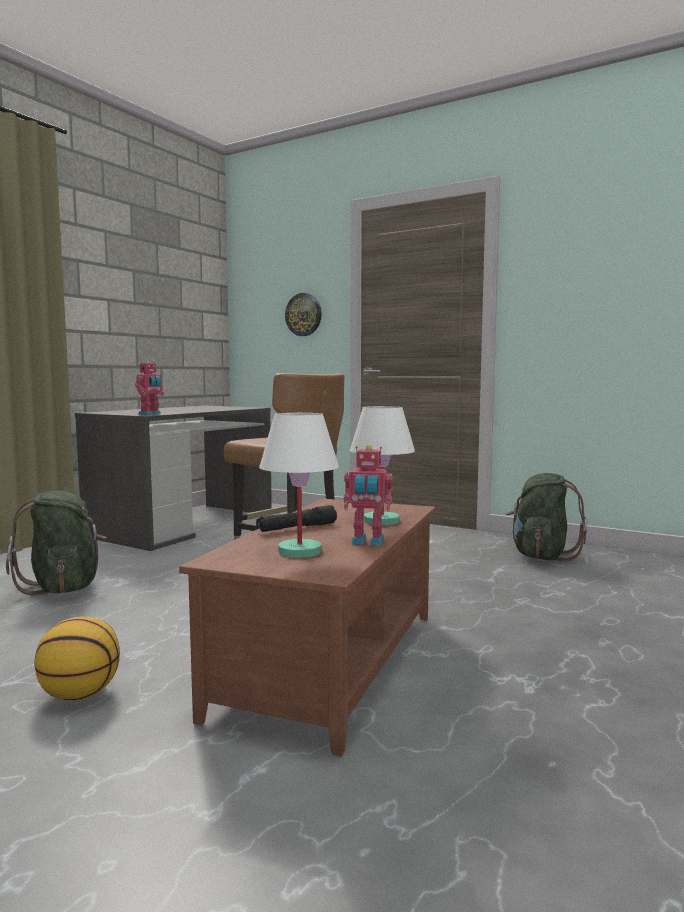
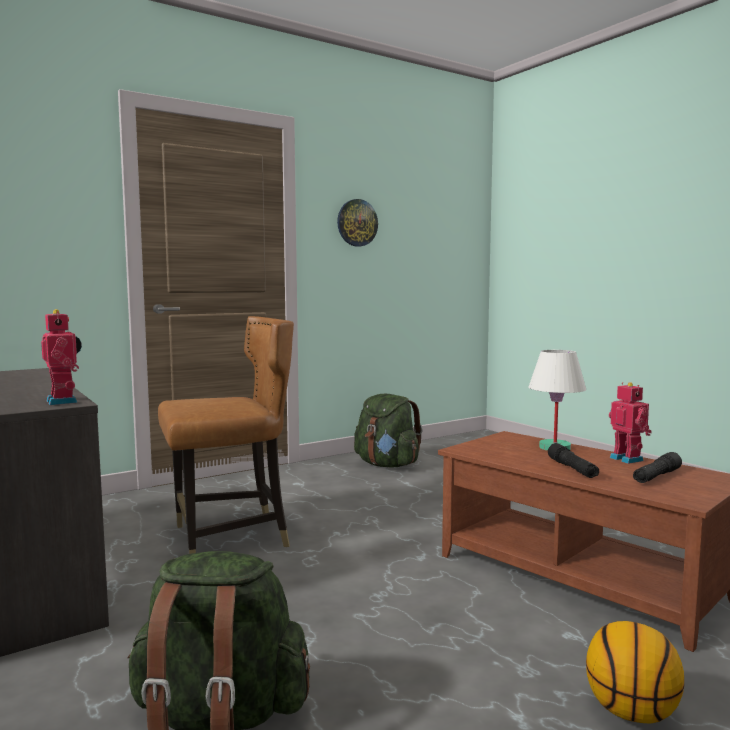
camera: 65 degrees left, 0 degrees up
(299, 551) = (656, 476): white table lamp -> black flashlight
(303, 314) = (44, 230): wall clock -> wall clock (357, 223)
(367, 542) = (628, 459): toy robot -> toy robot turned 60 degrees counterclockwise

